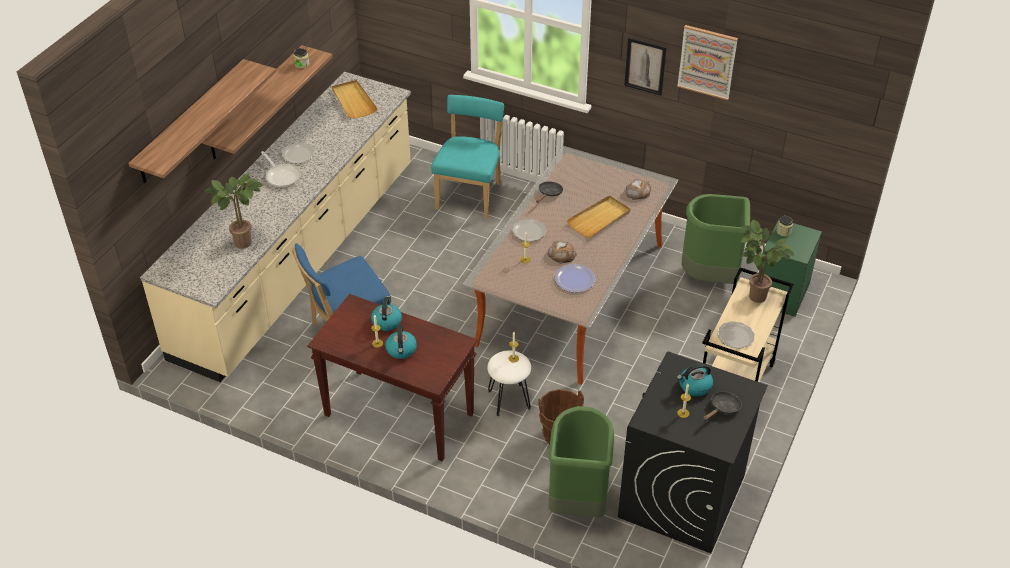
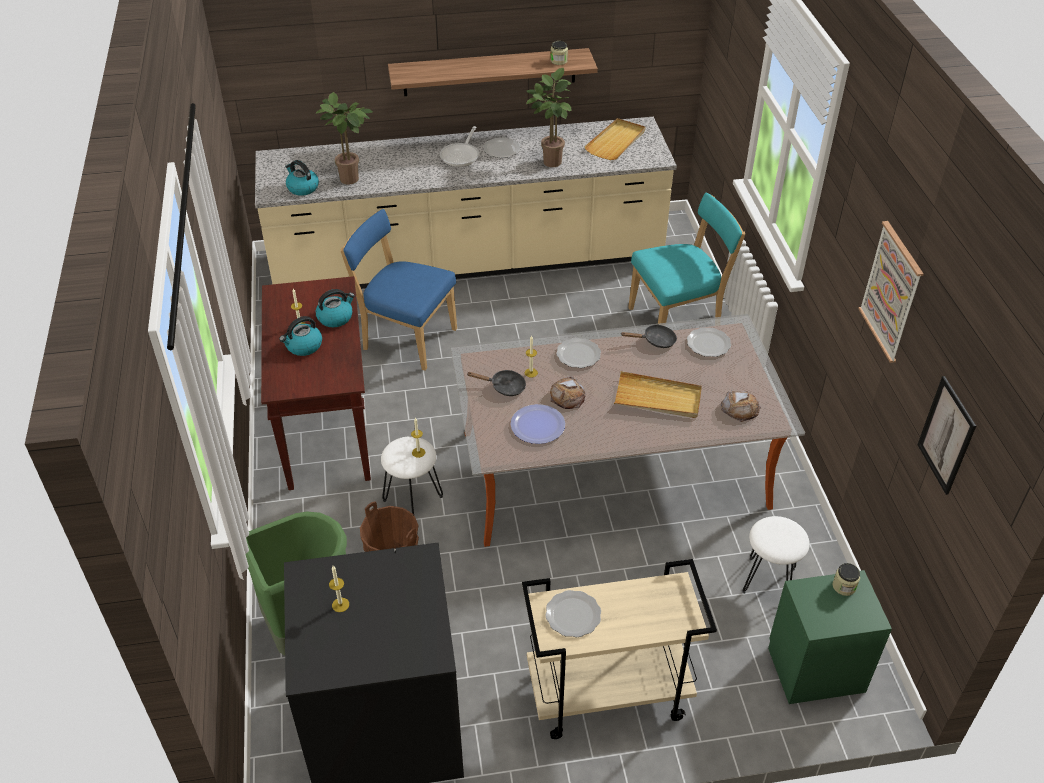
camera: 55 degrees right, 0 degrees up
(191, 122) = (376, 36): shelf -> none
(573, 174) = (708, 344): none -> plate
(645, 66) = (846, 261): picture -> picture (946, 435)
(694, 386) = (395, 595): kettle -> kettle (302, 188)
(710, 277) = (768, 581): green trash can -> white stool
(723, 408) = (378, 641): black frying pan -> black frying pan (504, 387)
(754, 297) = (664, 602): potted plant -> potted plant (550, 160)

